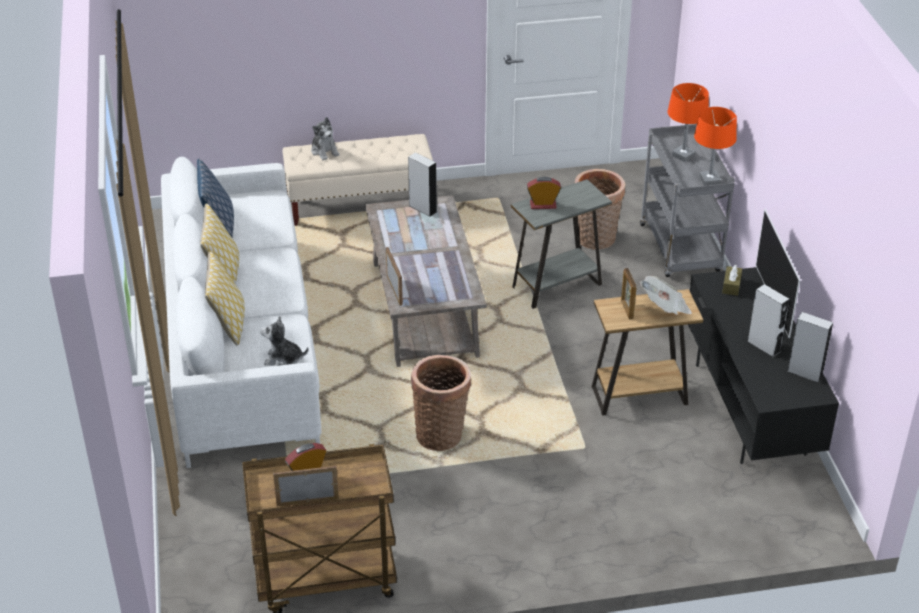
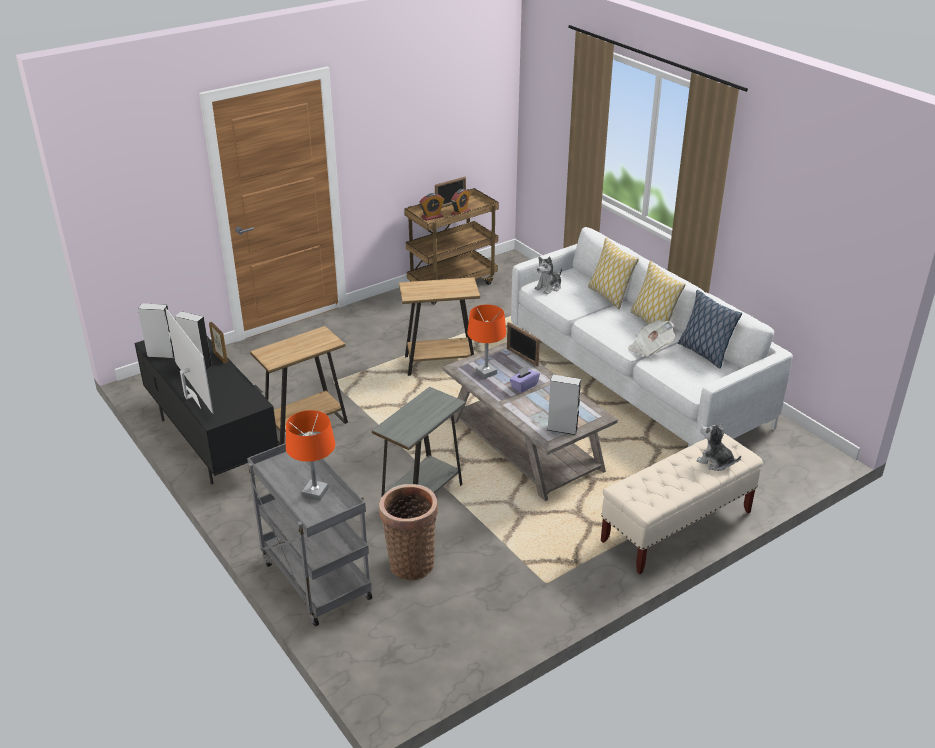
camera: 155 degrees right, 5 degrees down
(284, 360) = (549, 287): plush toy -> plush toy turned 150 degrees clockwise
(421, 257) = (524, 386): none -> purple tissue box
(441, 434) = (440, 364): basket -> brown side table
(543, 205) = (434, 407): alarm clock -> alarm clock (432, 217)
(627, 310) = (314, 342): picture frame -> picture frame (220, 357)
(665, 307) = (284, 351): newspaper -> newspaper (650, 348)
(709, 180) = (276, 469): orange table lamp -> orange table lamp (486, 373)
(731, 285) = (234, 405): brown tissue box -> none

